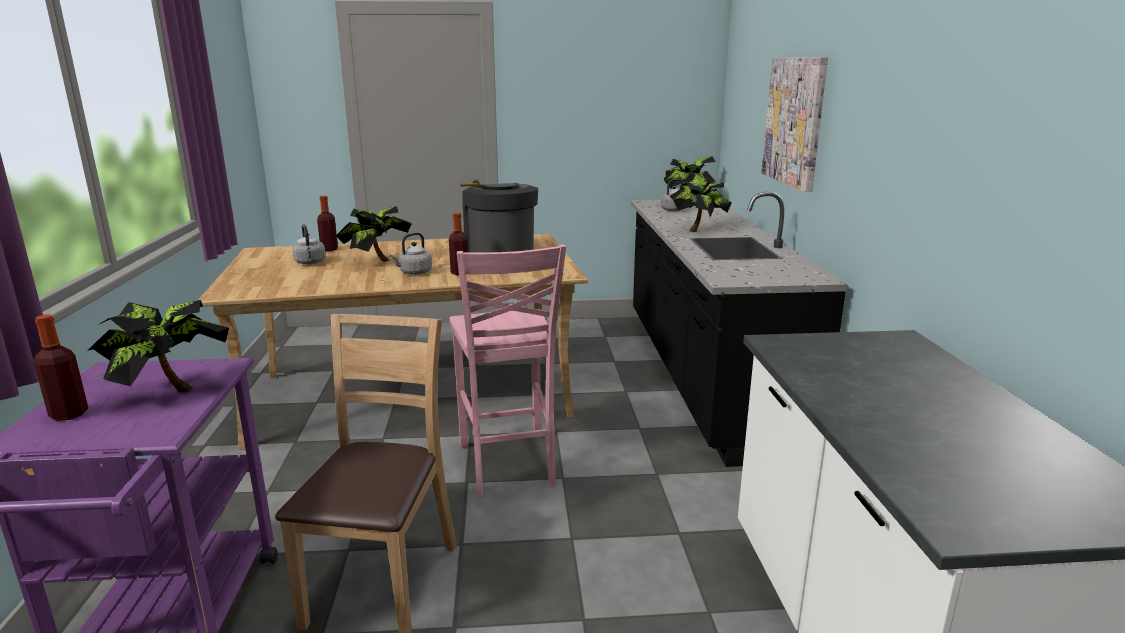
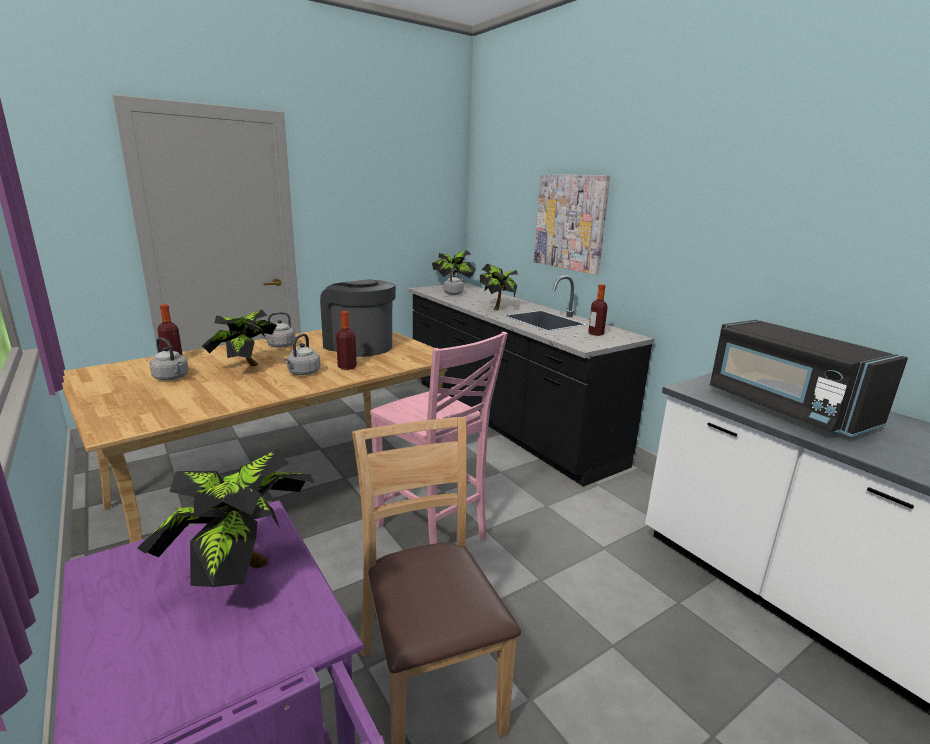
camera: 30 degrees left, 0 degrees up
(69, 414) = (139, 651): bottle -> bottle (596, 334)
(430, 247) = (279, 345): none -> grey kettle
(869, 383) = (785, 408): none -> black microwave

